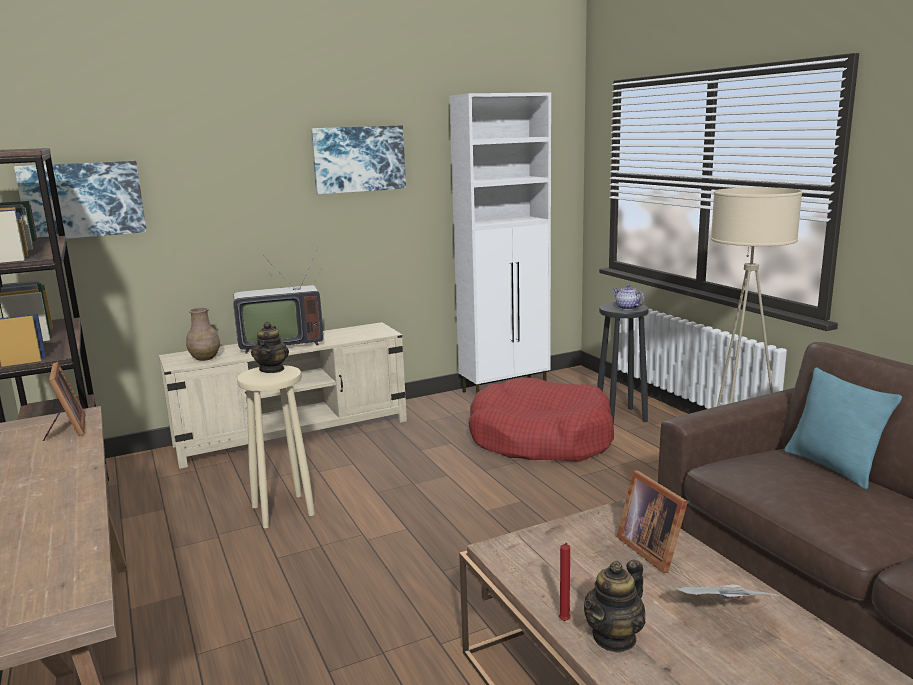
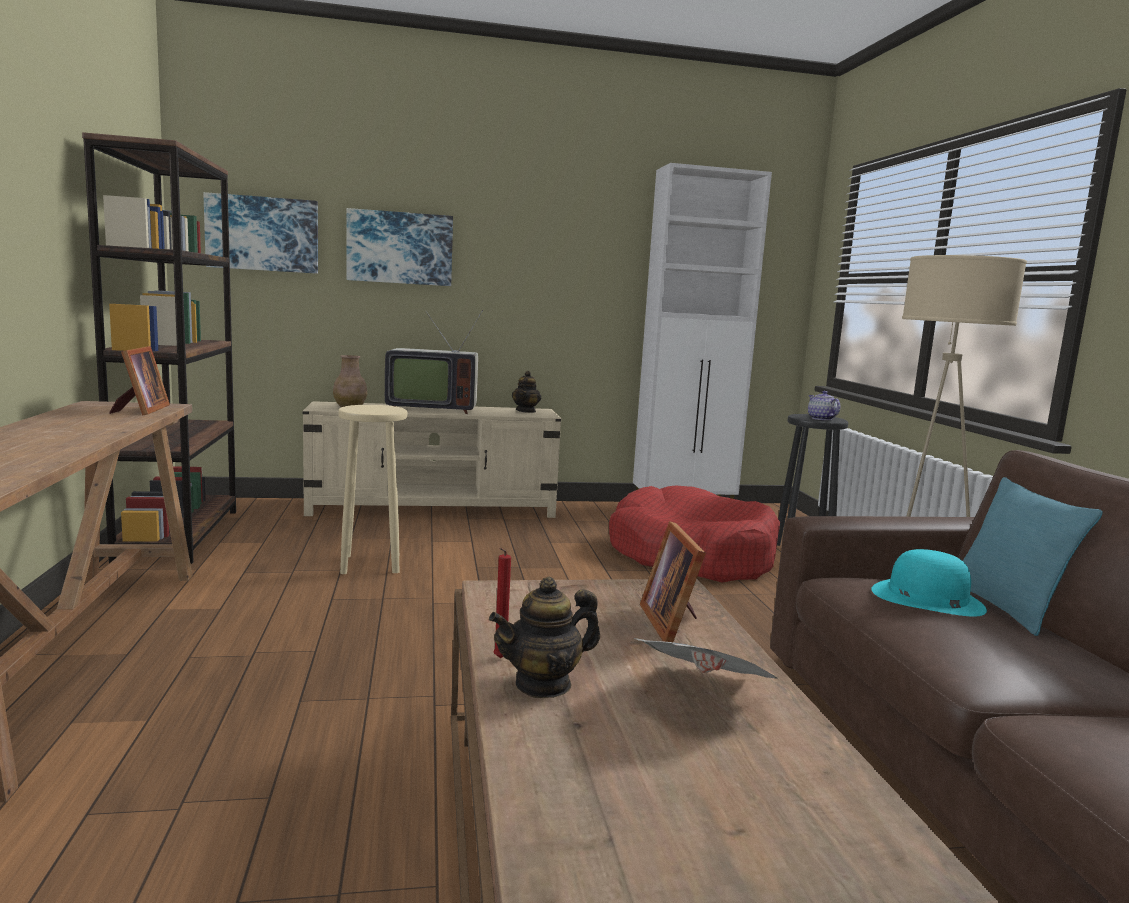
camera: 15 degrees right, 5 degrees down
(272, 369) = (380, 407): teapot -> teapot (526, 411)
(358, 159) = (547, 228): picture -> picture (400, 248)
(787, 474) = (927, 598): none -> turquoise hat

